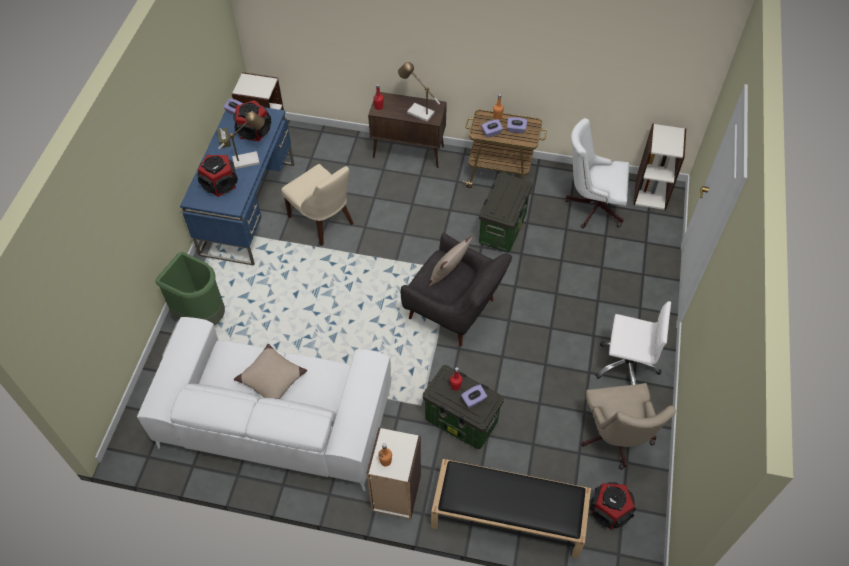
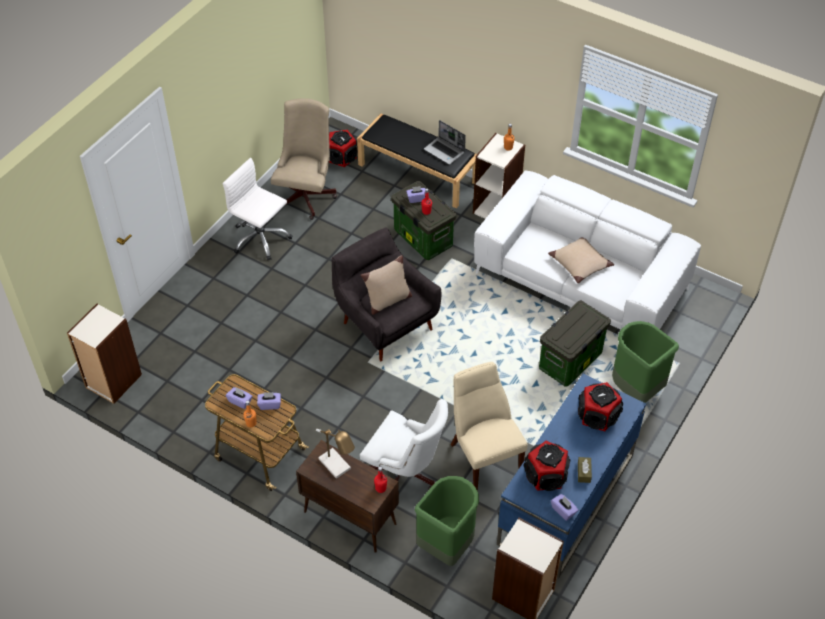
camera: 160 degrees left, 5 degrees down
(250, 160) = (559, 437): table lamp -> none
(330, 154) = (446, 545): none -> green trash can
(474, 493) = (445, 151): none -> laptop
(502, 228) = (294, 390): storage box -> storage box (570, 362)
(592, 206) = (185, 386): white office chair -> white office chair (405, 474)

